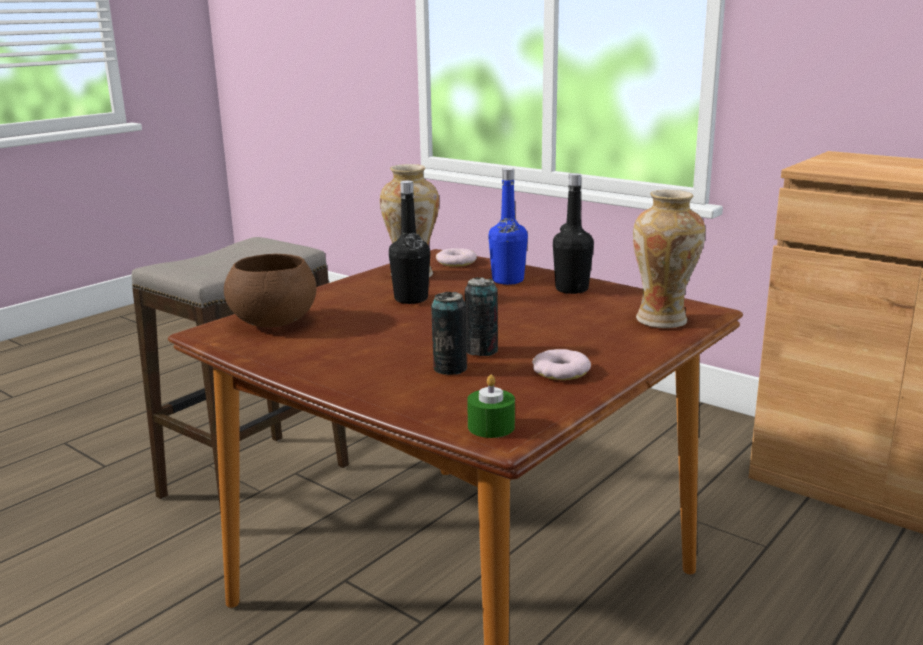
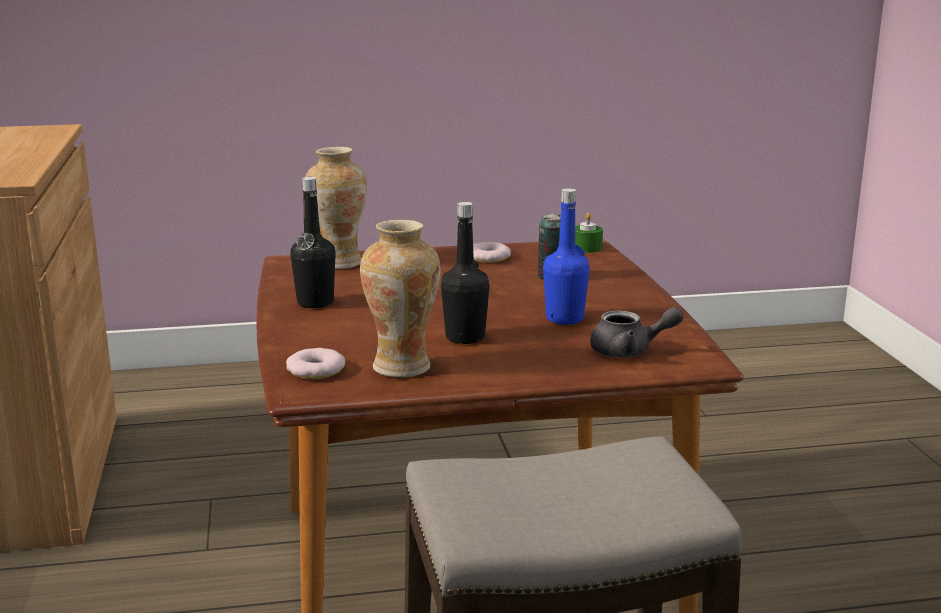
camera: 140 degrees left, 0 degrees up
(273, 323) = (629, 351): brown bowl -> grey teapot
(481, 351) = (507, 280): can -> none
(508, 280) = (335, 329): blue bottle -> blue bottle (564, 319)

